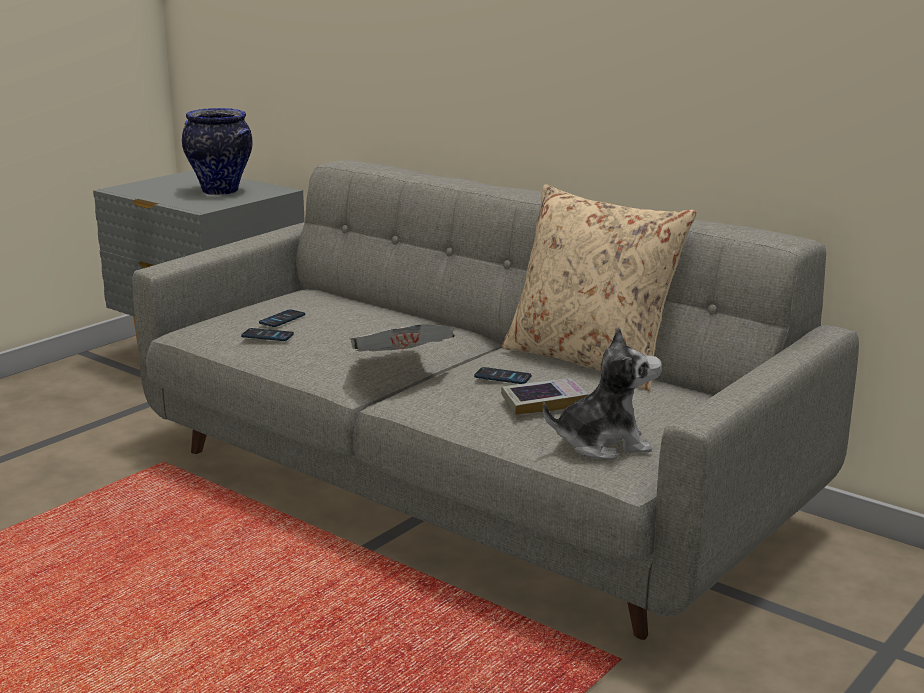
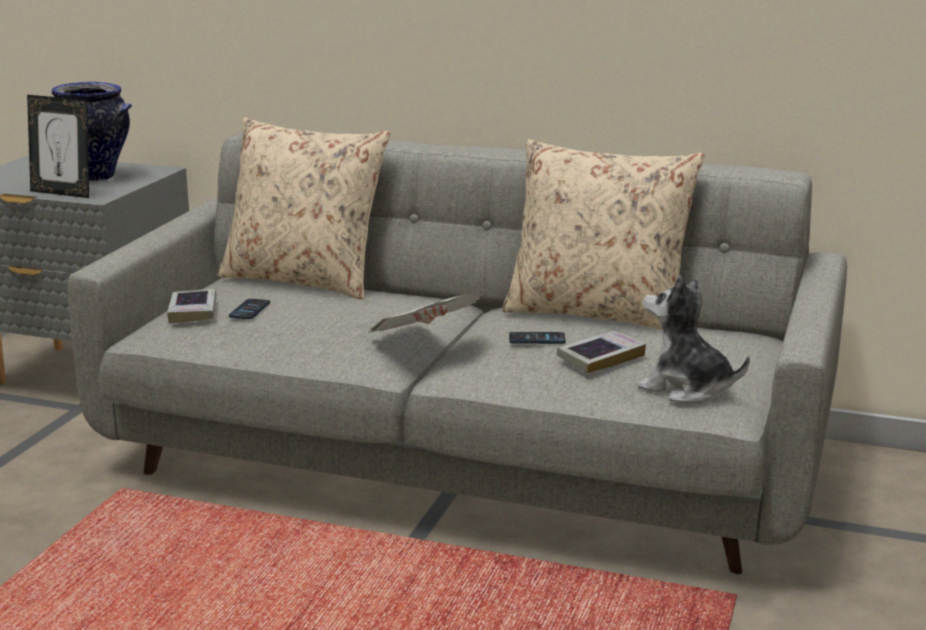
camera: 20 degrees left, 0 degrees up
(181, 202) = (63, 193): none -> picture frame
(238, 315) = (193, 311): none -> book
(267, 336) = (251, 329): phone -> none
(358, 299) = (304, 280): none -> beige pillow
(603, 444) = (686, 389): plush toy -> plush toy turned 120 degrees counterclockwise

